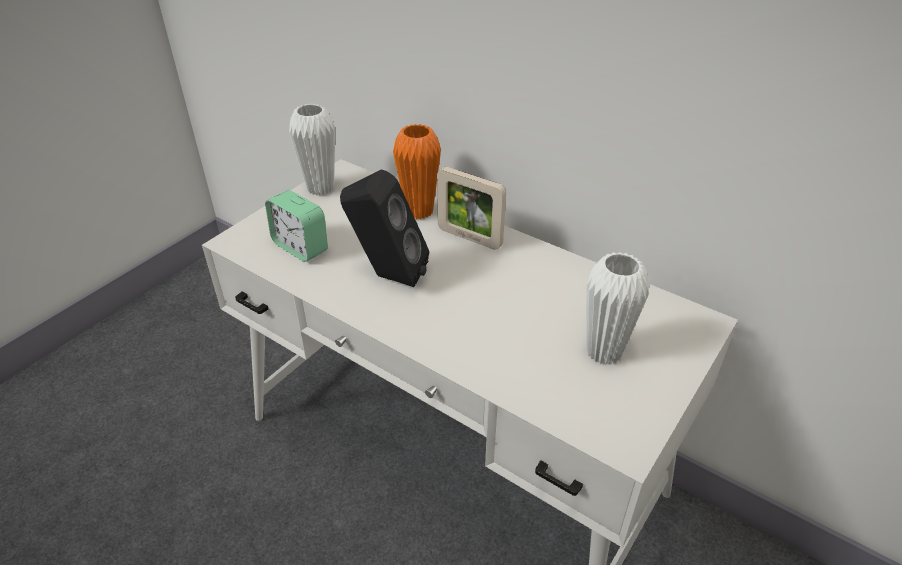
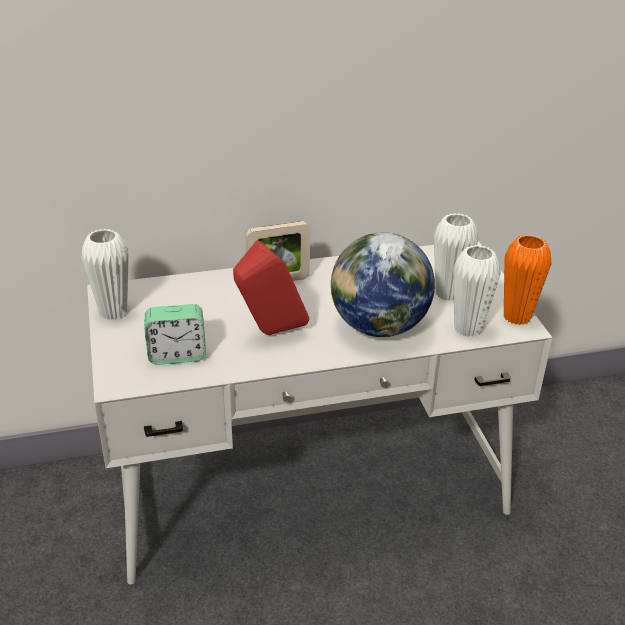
camera: 50 degrees left, 5 degrees down
(387, 276) = (269, 333): black speaker -> red speaker
(419, 211) = (216, 285): orange vase -> orange vase (517, 317)
(480, 335) = (379, 327): none -> globe
(561, 400) = (468, 328): none -> white vase

